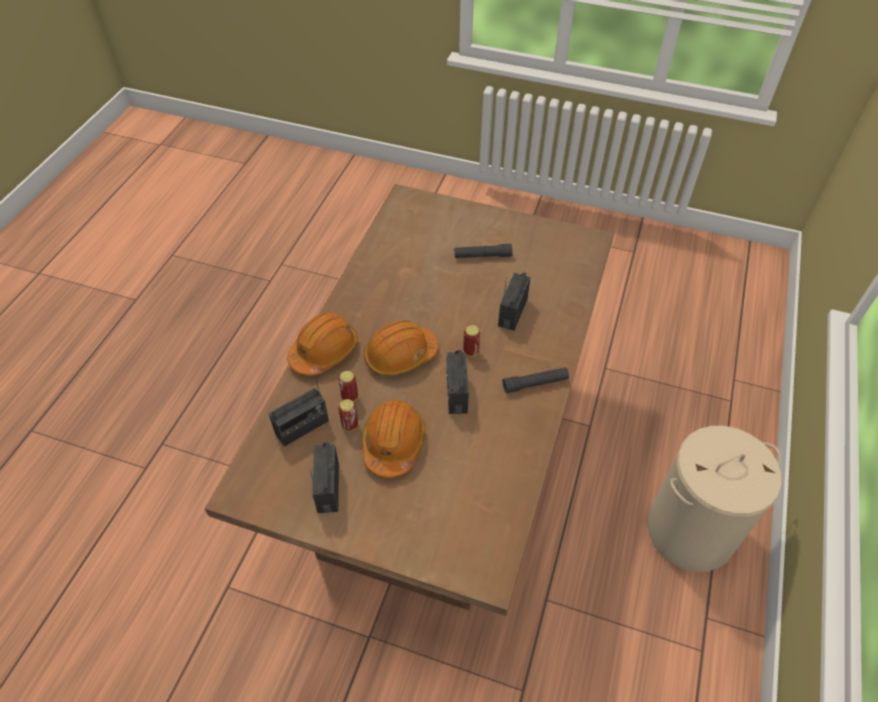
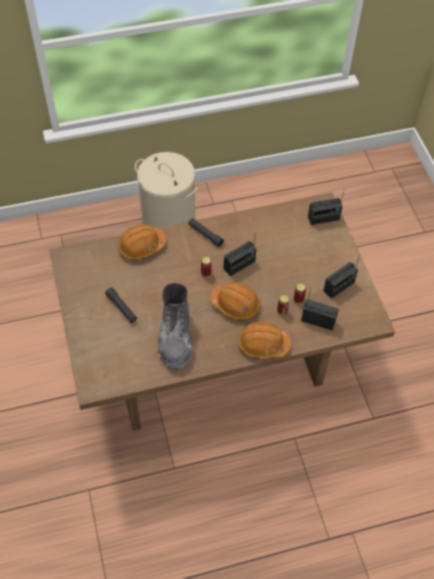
camera: 125 degrees left, 5 degrees up
(393, 443) = (292, 274): orange hard hat -> orange hard hat (141, 246)
(404, 281) = (175, 338): none -> grey boot
(512, 312) = (160, 268): radio -> radio (323, 218)

